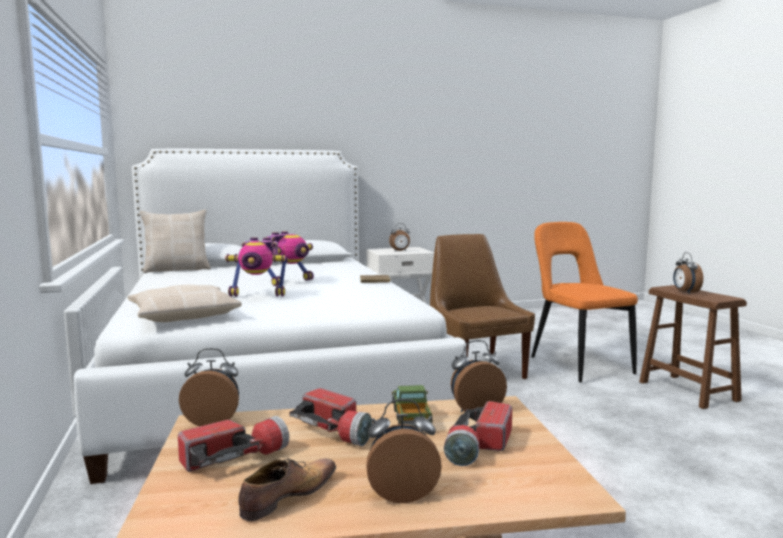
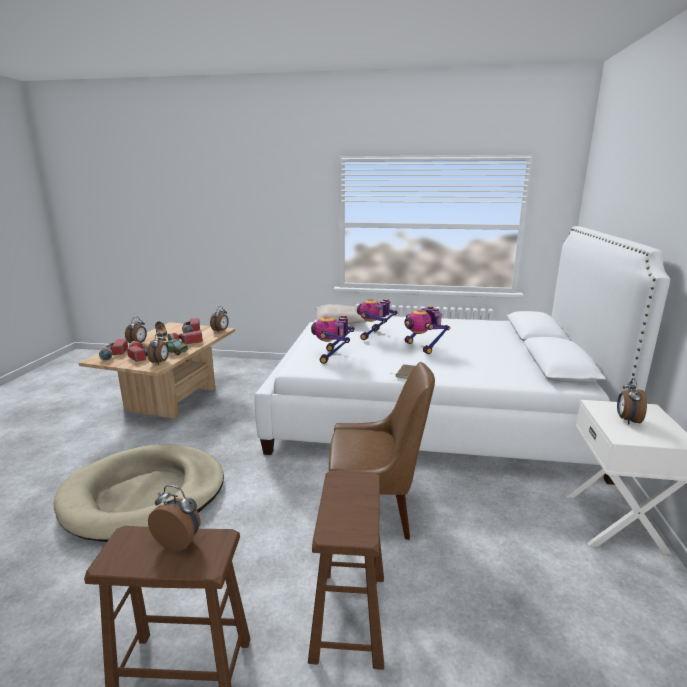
camera: 115 degrees right, 10 degrees up
(177, 270) = (504, 326): beige pillow -> none
(359, 301) = (333, 356): none -> toy robot
(513, 484) = (114, 354): none -> flashlight
(577, 364) = (349, 616): orange chair -> brown stool
(630, 476) = (144, 495): none -> beige dog bed

